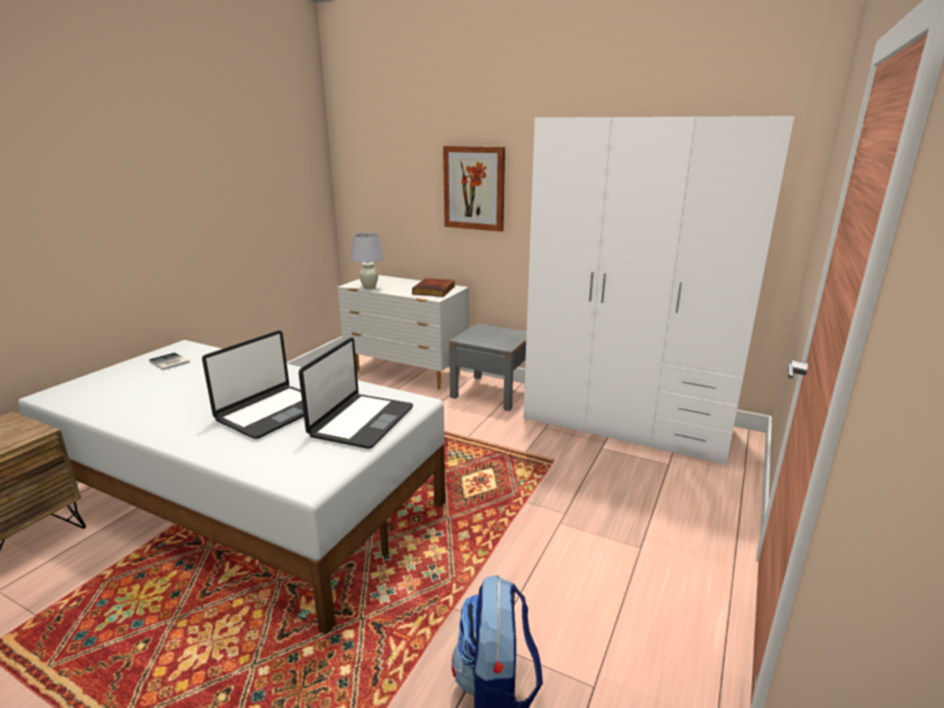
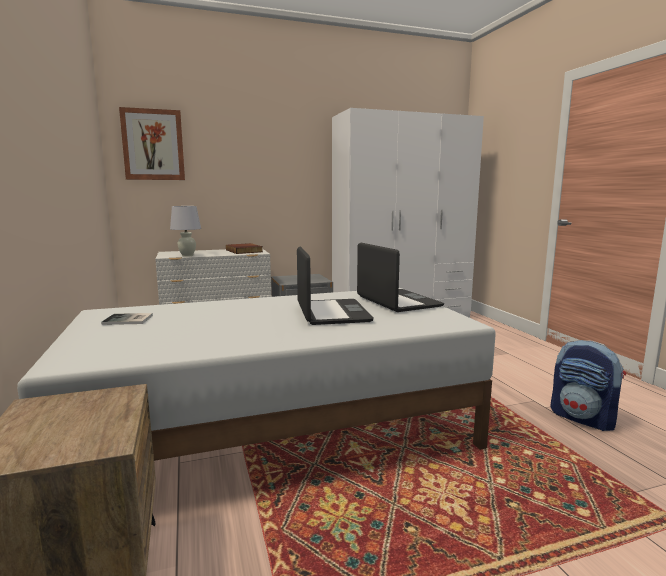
camera: 45 degrees left, 10 degrees down
(474, 188) = (262, 168): picture -> picture (153, 145)

